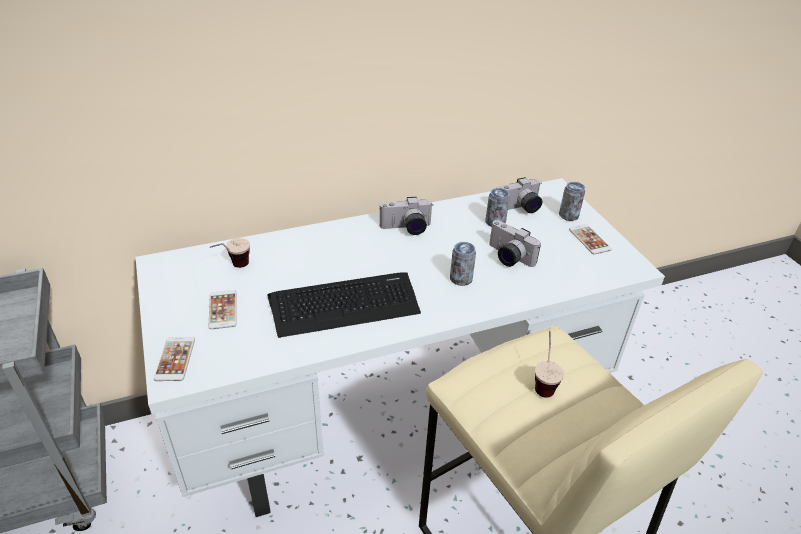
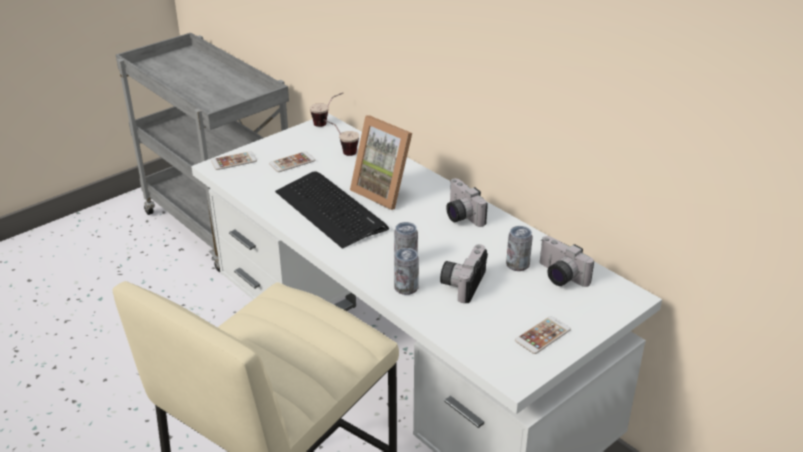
camera: 70 degrees right, 5 degrees down
(335, 260) = (385, 191): none -> picture frame
(543, 381) = (293, 331): cup -> cup (327, 123)
(568, 216) = (578, 314): can -> can (406, 288)

